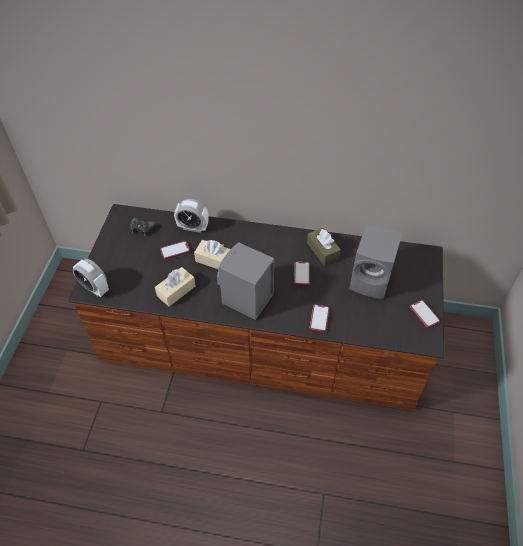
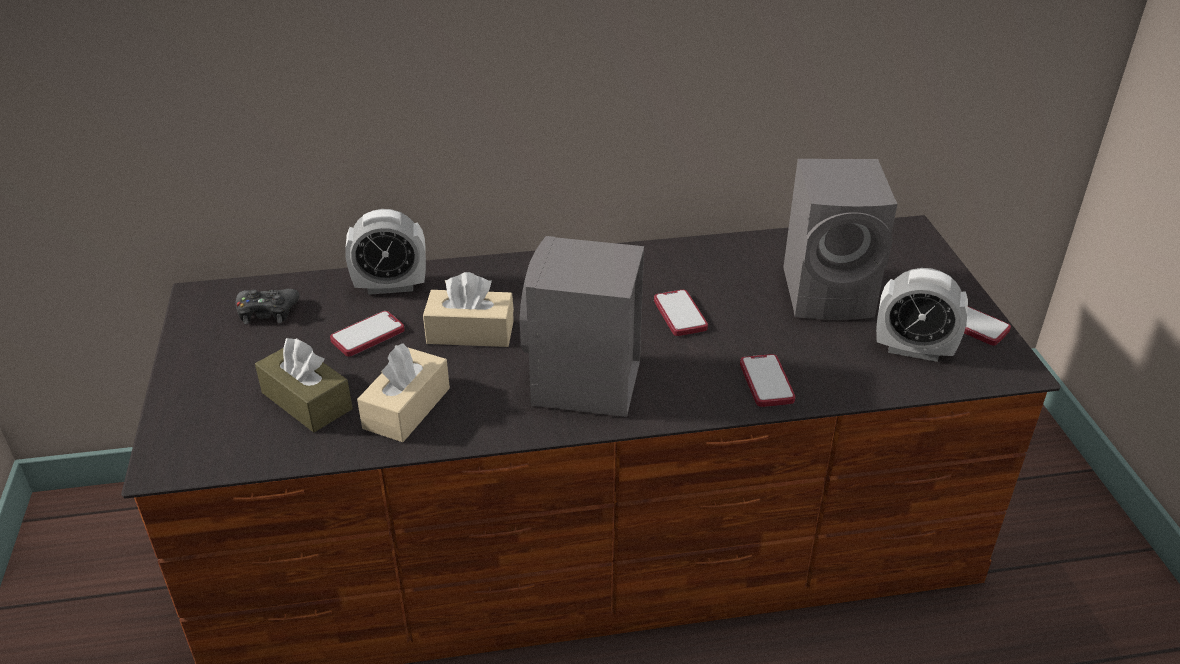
camera: 20 degrees left, 15 degrees down
(95, 288) = (189, 451): alarm clock -> alarm clock (913, 349)
(322, 251) = (699, 267): brown tissue box -> brown tissue box (307, 401)

